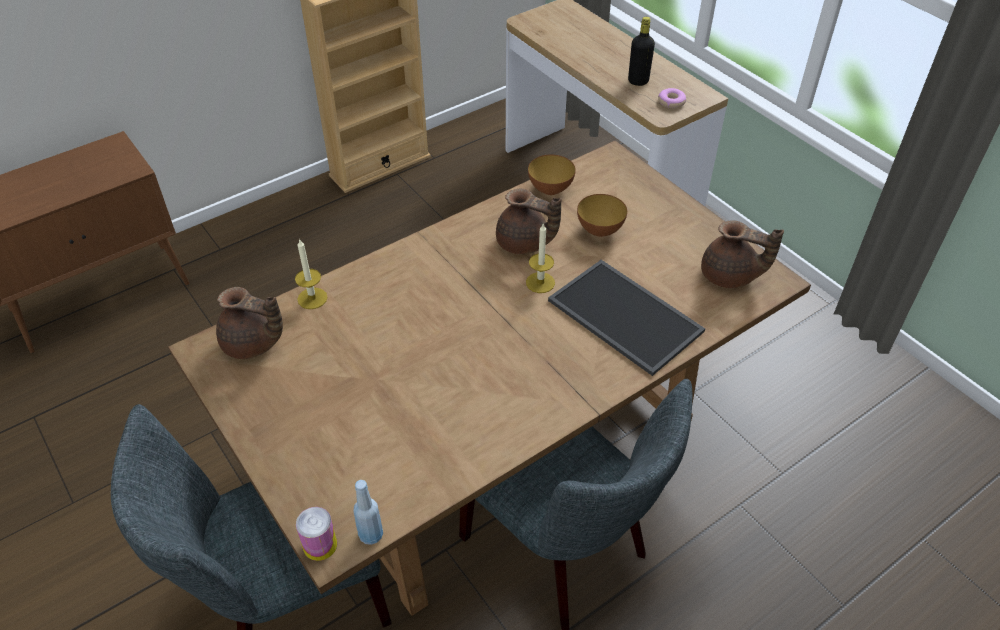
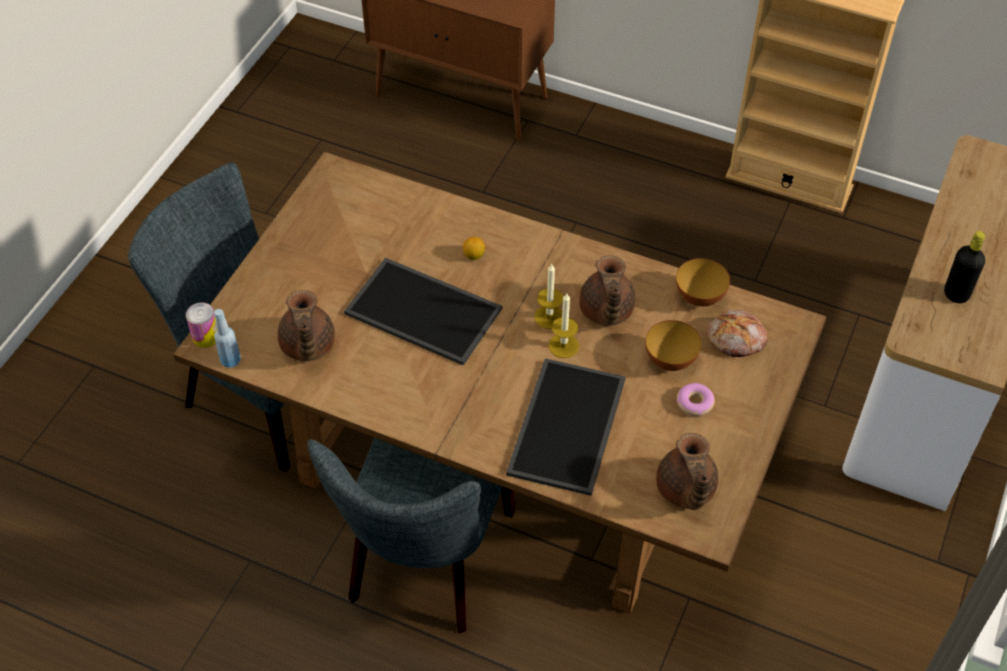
camera: 60 degrees right, 5 degrees up
(253, 344) = (358, 197): brown teapot -> brown teapot (307, 347)
(312, 298) = (431, 204): candle -> candle (549, 317)
(397, 295) = (474, 256): none -> lemon
(431, 353) = (425, 310): none -> tray
(605, 189) = (736, 340): none -> bread
(671, 102) = (944, 338): donut -> donut (695, 403)

